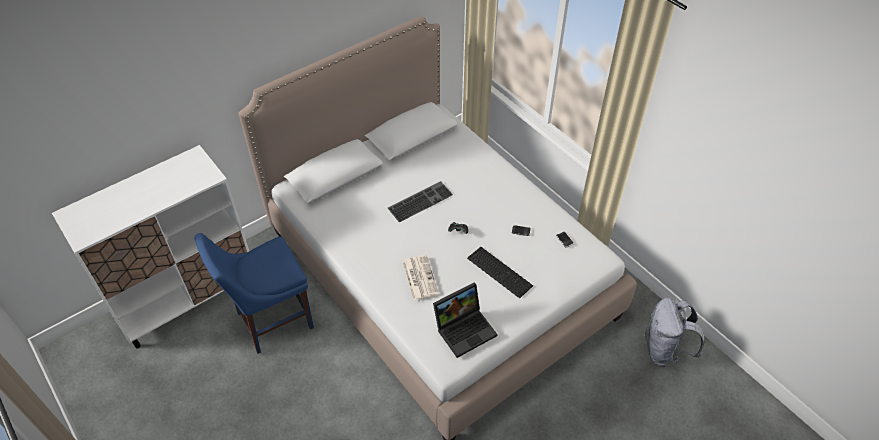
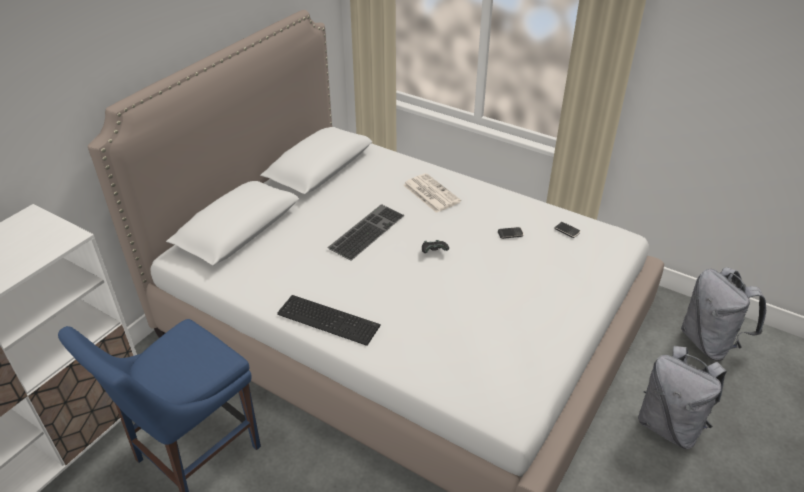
camera: 20 degrees left, 10 degrees down
(419, 277) = (413, 316): newspaper -> newspaper (430, 193)
(465, 328) = (510, 361): laptop -> none
(499, 271) = (512, 282): keyboard -> keyboard (328, 318)
(593, 401) = (669, 425): none -> grey backpack

